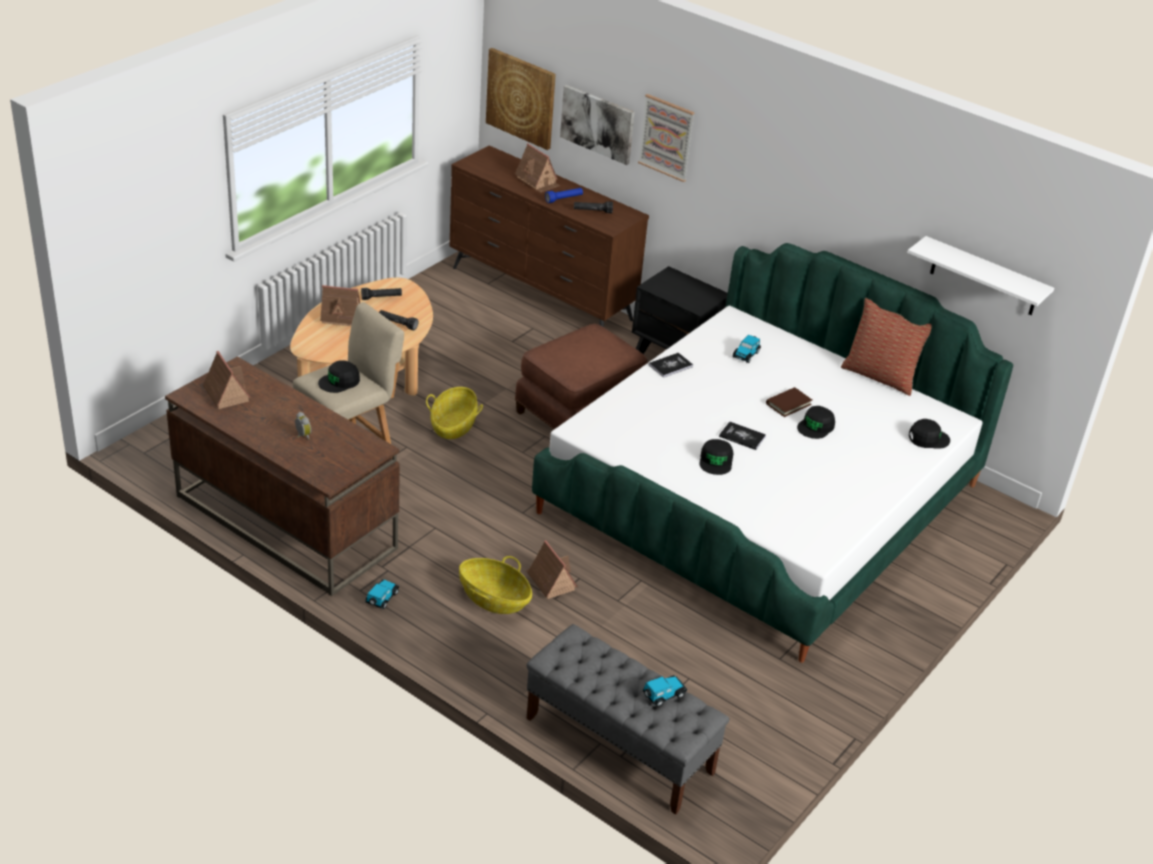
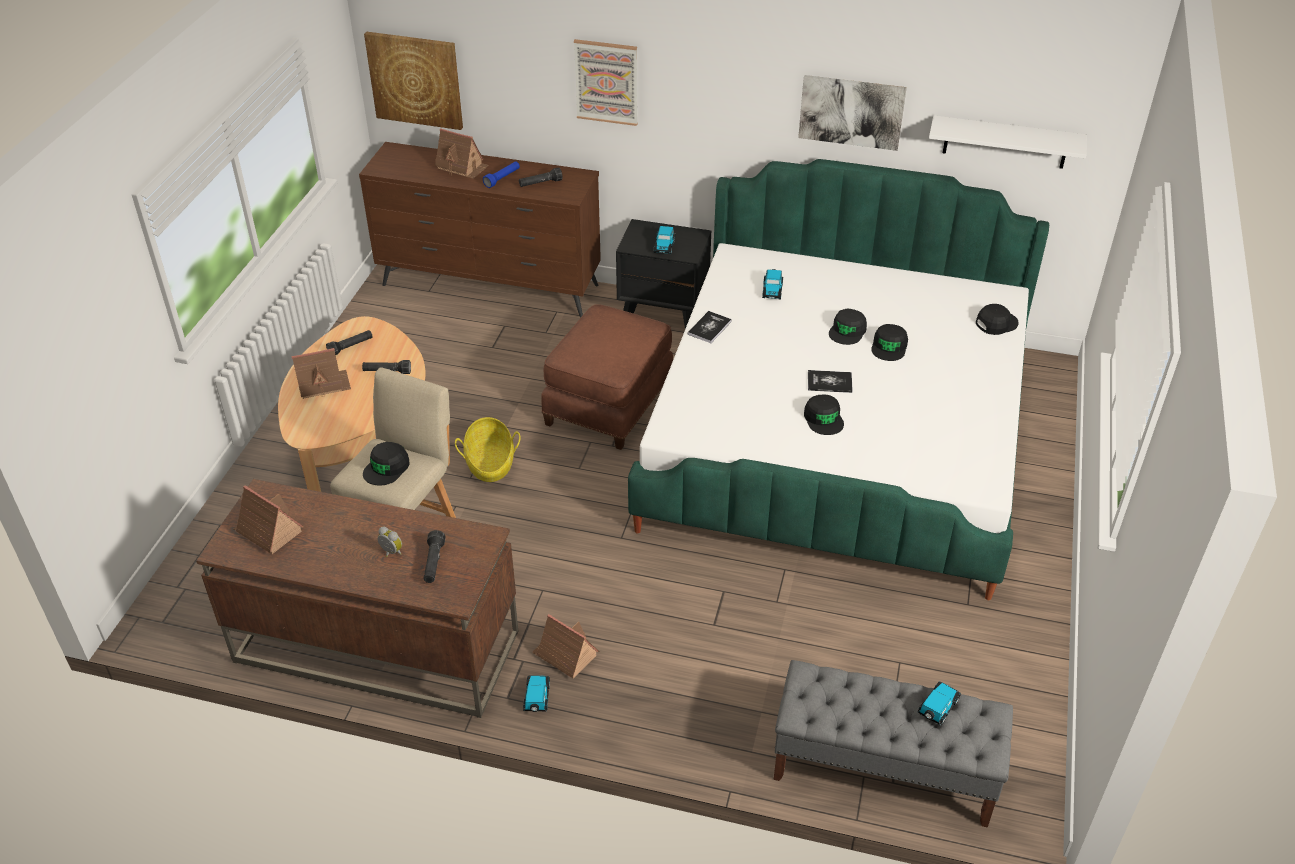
camera: 20 degrees left, 5 degrees up
(328, 453) = (434, 563): none -> black flashlight
(494, 599) = (654, 650): basket -> none
(550, 581) = (697, 606): toy house -> toy house (565, 655)
(597, 124) = (518, 86): picture -> picture (851, 111)
(680, 295) = (664, 246): none -> toy car
(788, 404) = (847, 331): brown book -> black cap
(880, 376) = (909, 272): pillow -> none

